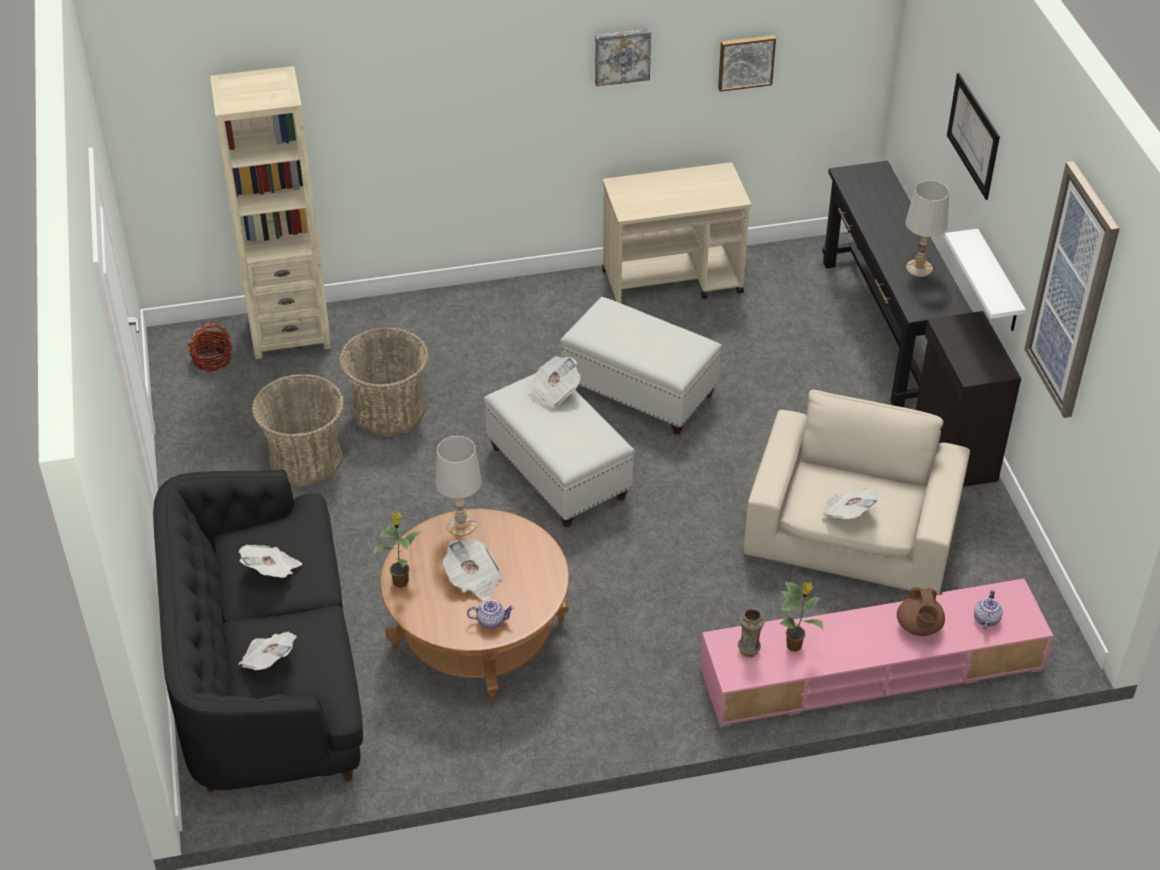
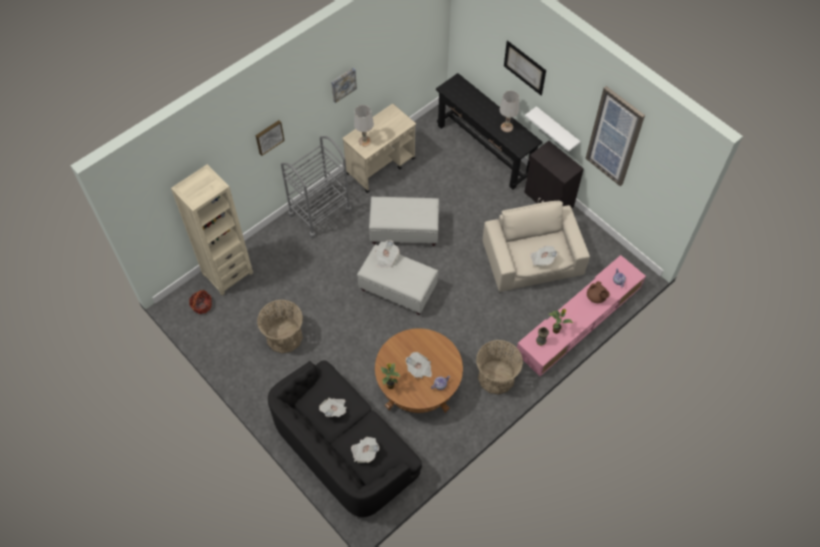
camera: 30 degrees left, 15 degrees up
(389, 411) = (303, 293): basket -> basket (496, 377)
(461, 525) = (395, 345): white table lamp -> white table lamp (364, 141)
(513, 307) = (320, 212): none -> grey cart
(745, 61) = (392, 59): picture -> picture (269, 137)

